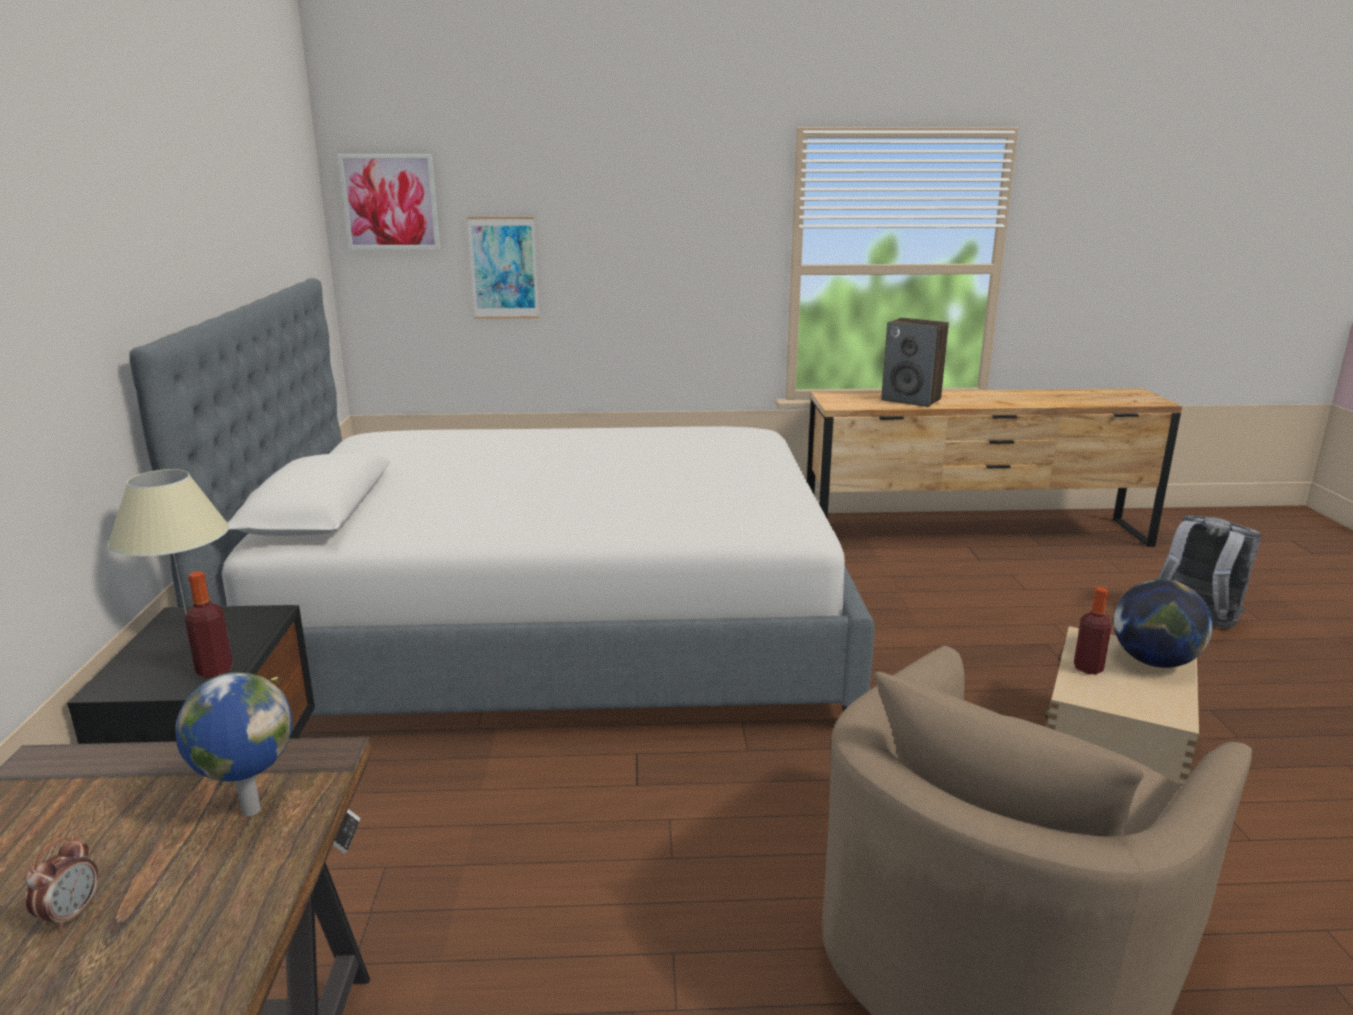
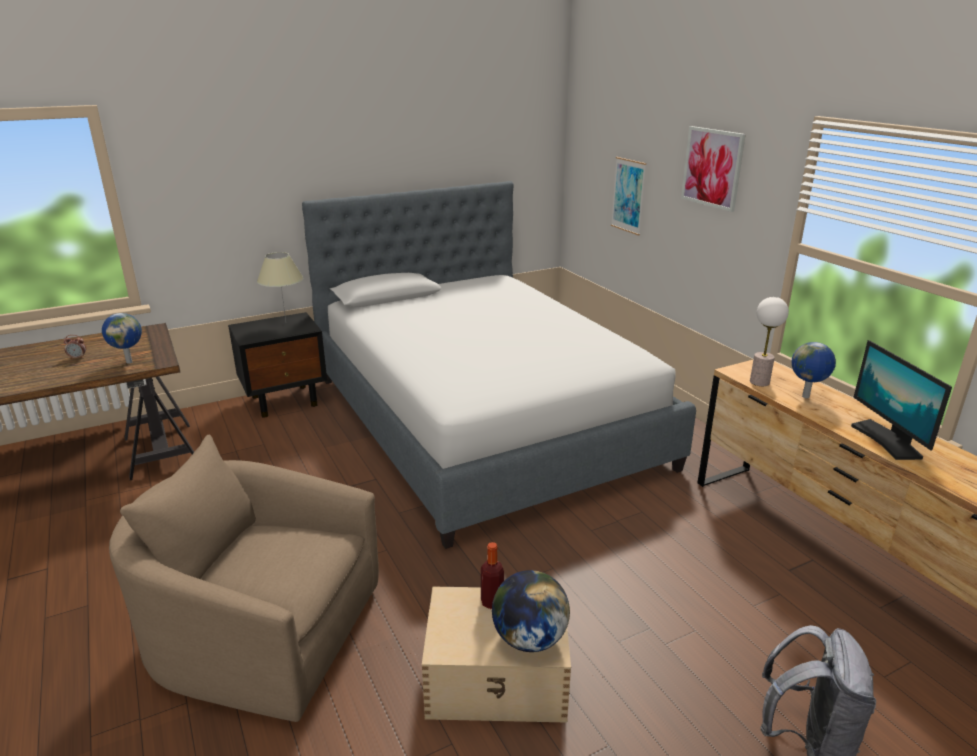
camera: 65 degrees right, 5 degrees up
(215, 670) = (258, 336): bottle -> none
(390, 202) = (588, 140): picture -> picture (712, 168)
(869, 404) = (759, 382): none -> table lamp
(911, 400) = (806, 397): speaker -> globe
(1006, 400) = (887, 440): none -> monitor

